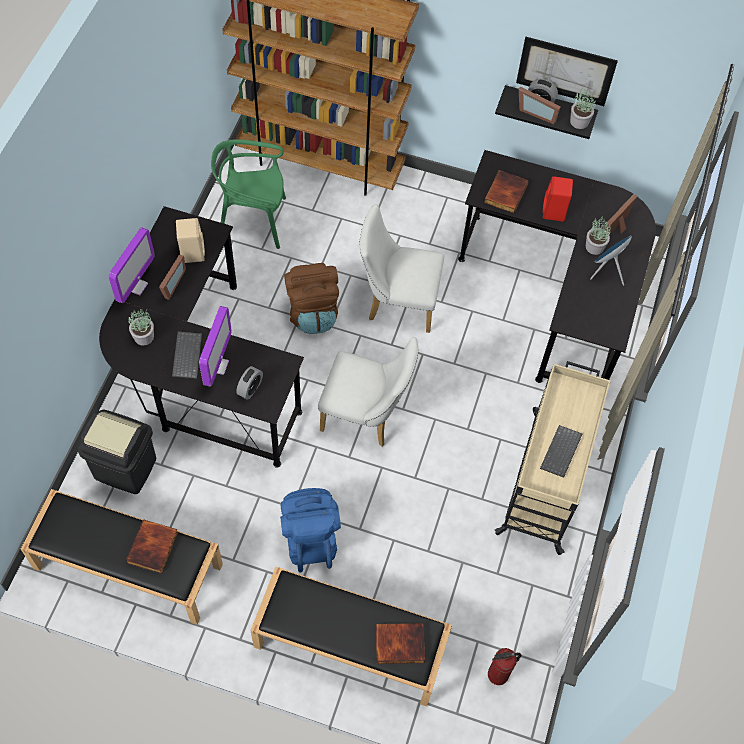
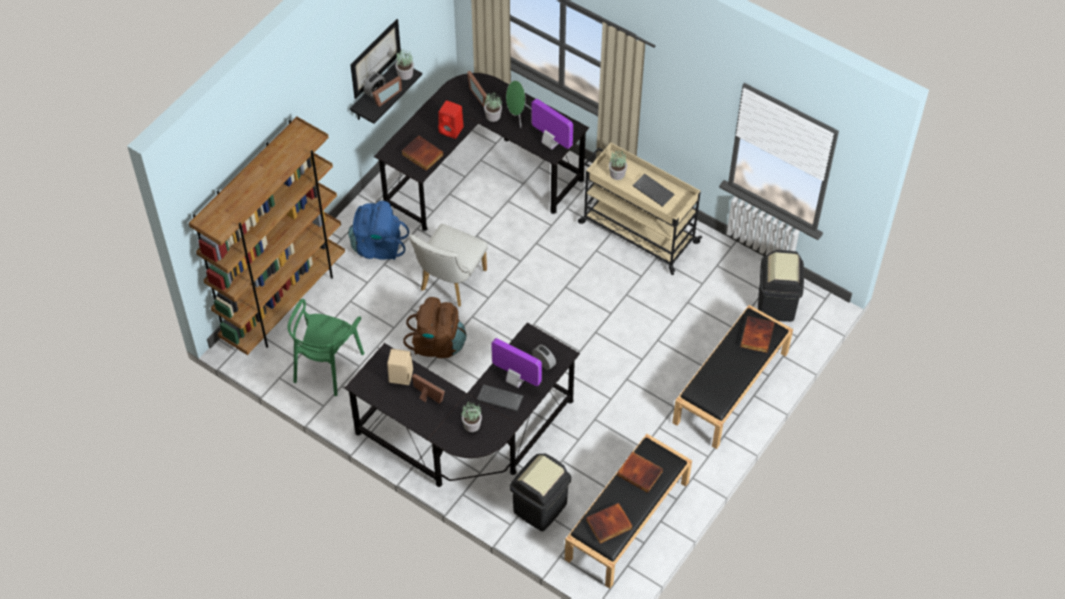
camera: 70 degrees left, 5 degrees down
(72, 530) = (609, 525): none -> book
(136, 286) = (420, 422): monitor -> monitor (550, 143)
(310, 538) = (640, 393): blue backpack -> blue backpack (378, 246)
(366, 416) = (548, 331): white chair -> none
(498, 675) = (776, 305): fire extinguisher -> black trash can
(570, 404) = (617, 173): none -> potted plant
(607, 271) = (517, 115): blue speaker -> green speaker

